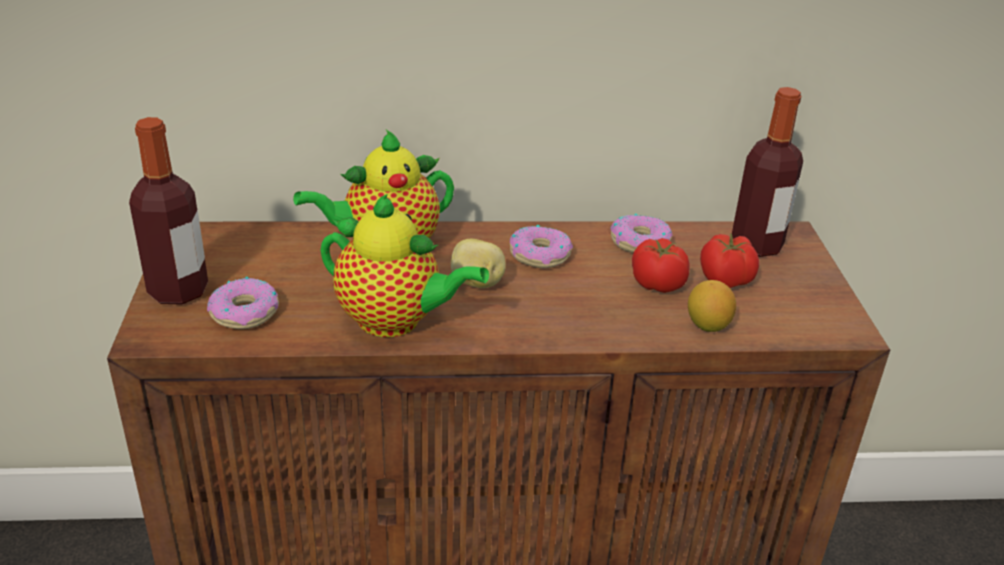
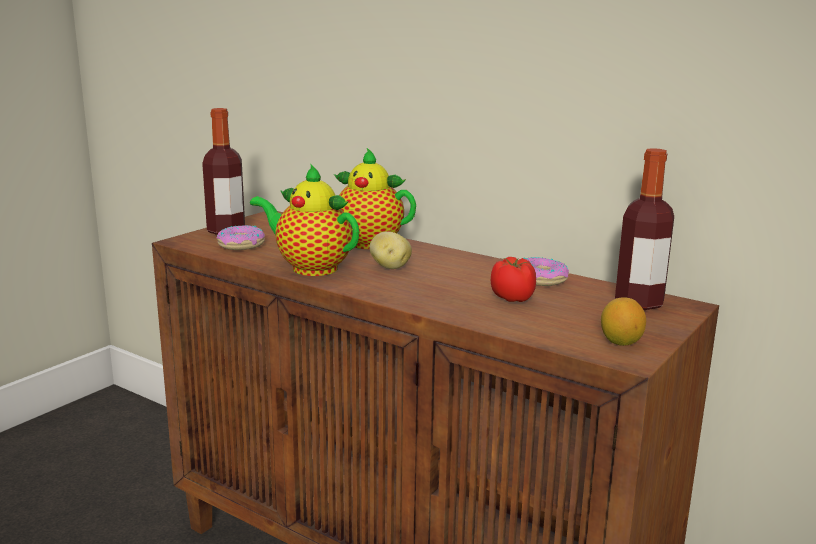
camera: 40 degrees right, 15 degrees down
(395, 321) = (310, 267): teapot -> teapot turned 150 degrees clockwise
(539, 255) = (456, 267): donut -> none
(707, 325) = (511, 323): lemon -> lemon (620, 342)
(726, 281) = (573, 310): tomato -> none

